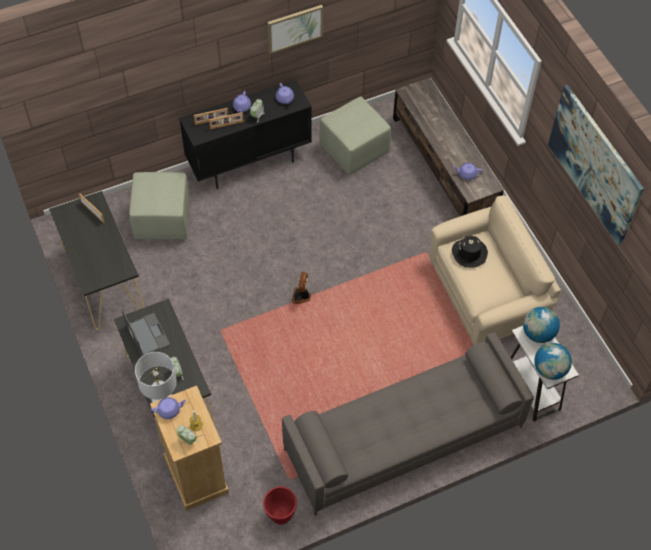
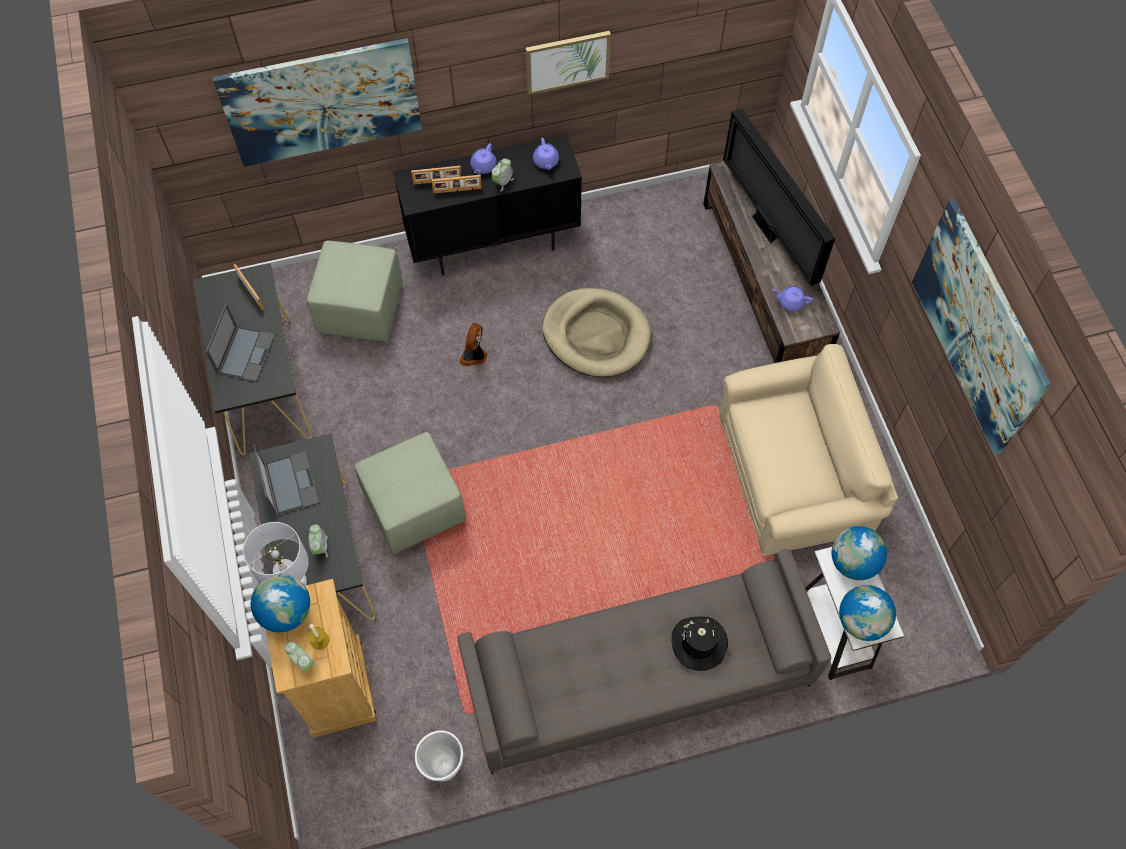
camera: 10 degrees right, 5 degrees up
(98, 253) = (246, 353): none -> laptop
(133, 73) = (322, 102): none -> picture
(169, 410) = (286, 612): purple teapot -> globe
(280, 515) = (443, 766): red planter -> white planter
(301, 296) = (531, 445): fan -> fan (474, 355)
(334, 216) = (596, 335): none -> beige dog bed
(353, 150) = (640, 243): green ottoman -> green ottoman (413, 508)
(442, 128) = (766, 229): none -> television
(469, 253) = (773, 421): black hat -> black hat (699, 643)

